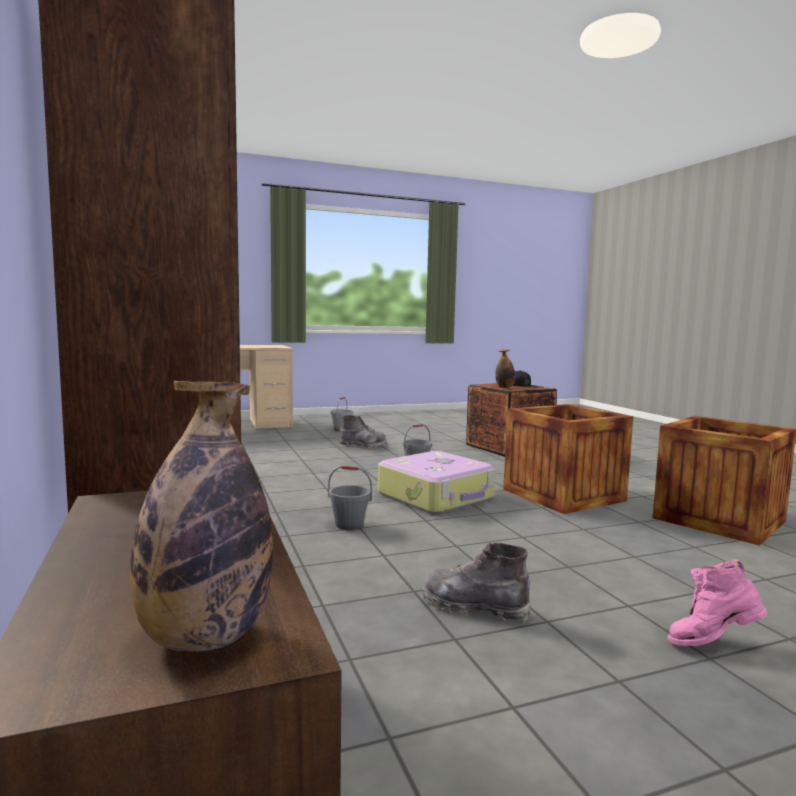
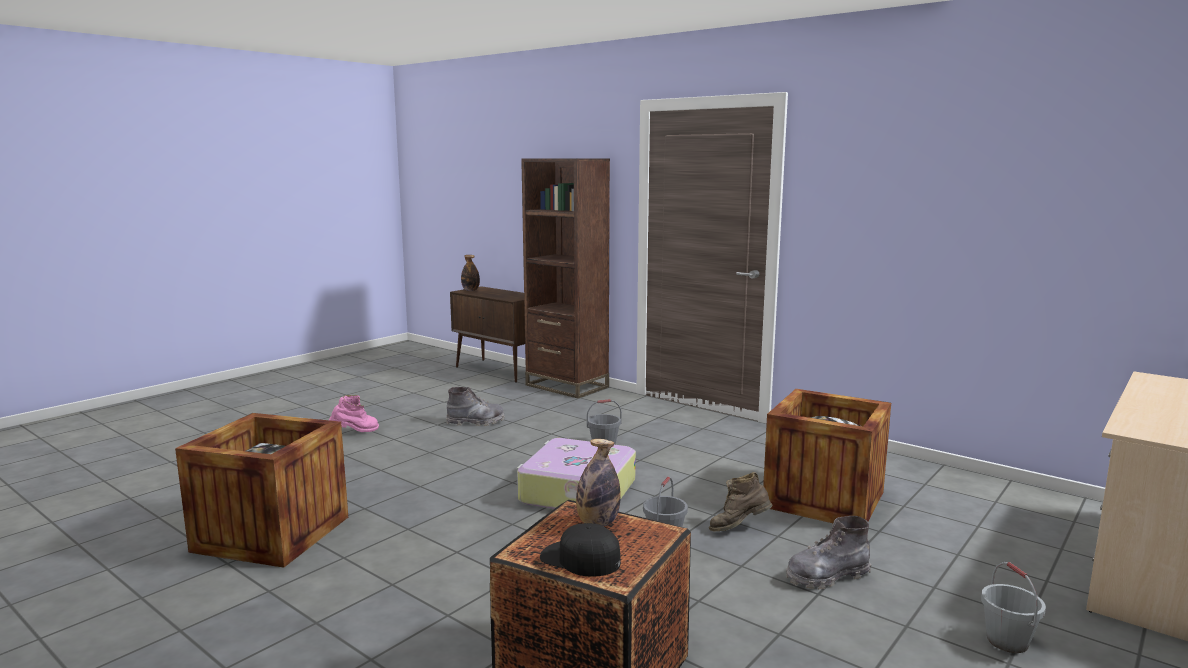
camera: 150 degrees right, 5 degrees up
(363, 462) = (738, 528): none -> brown boot
(563, 495) = (445, 530): crate -> crate (824, 499)

